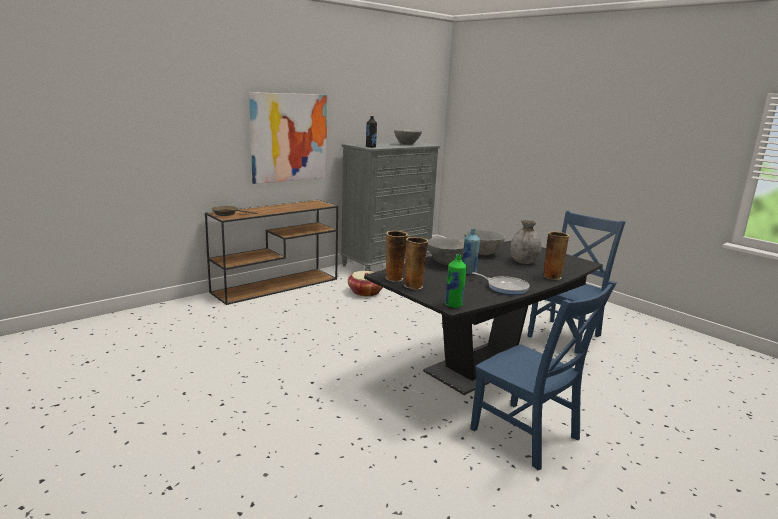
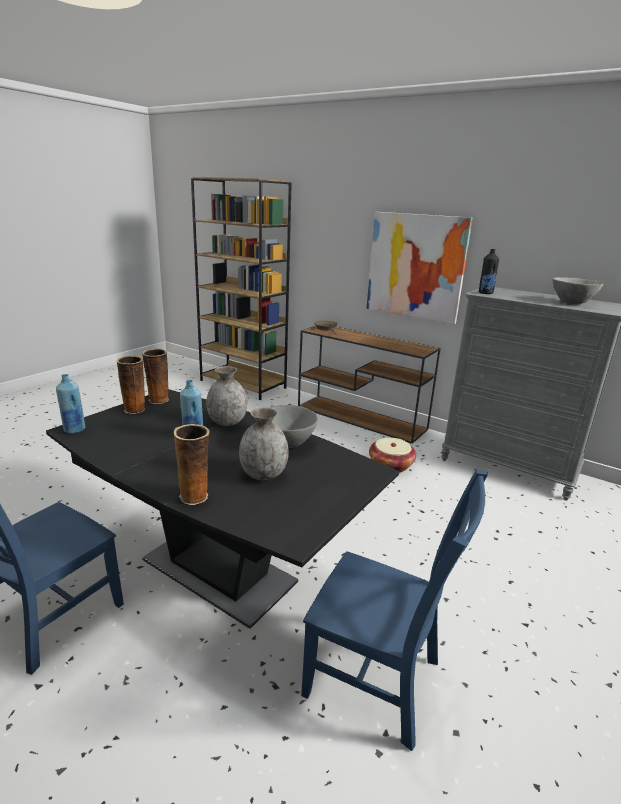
camera: 75 degrees right, 5 degrees up
(124, 322) = (243, 384): none -> brown bookcase
(446, 263) = (227, 422): grey bowl -> grey vase
(453, 305) = (74, 430): green bottle -> blue bottle
(505, 287) = (137, 458): frying pan -> none

